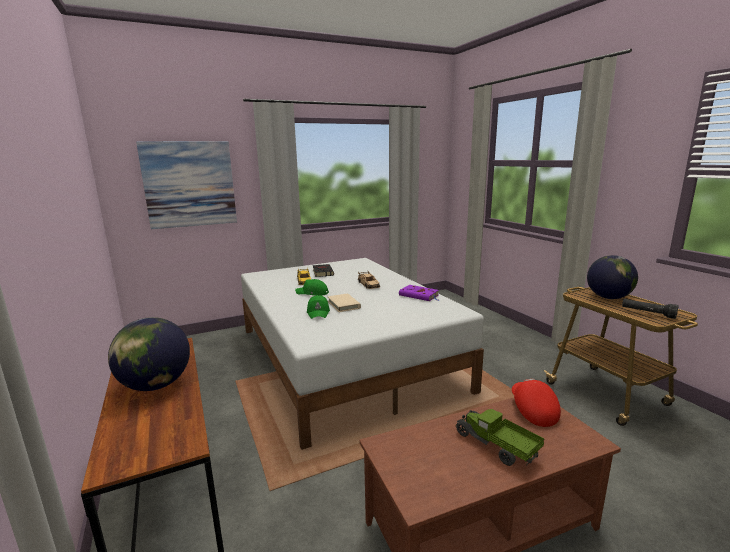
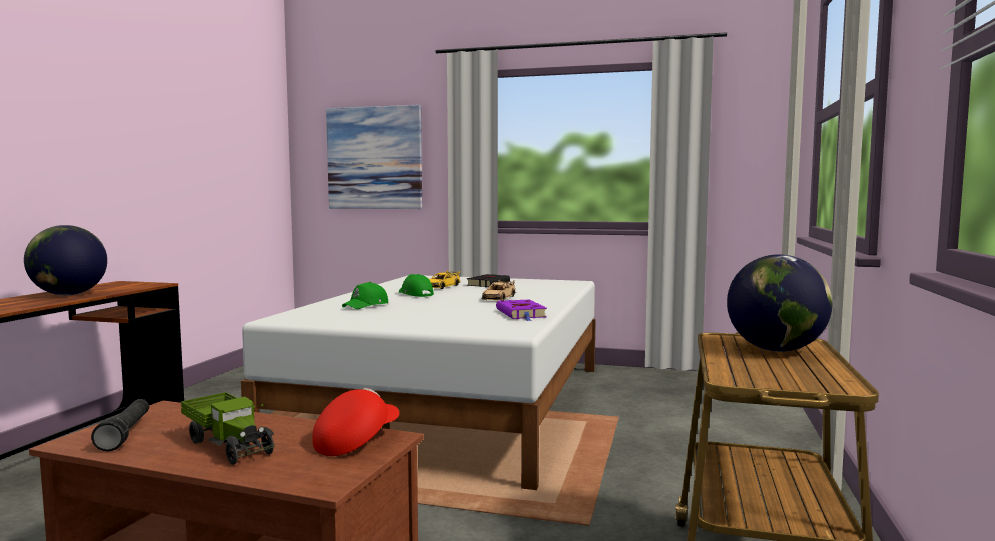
camera: 40 degrees right, 10 degrees down
(344, 305) = (410, 305): beige book -> none
(495, 447) = (229, 444): toy truck -> toy truck turned 135 degrees clockwise
(648, 313) = (761, 371): black flashlight -> black flashlight (126, 434)

